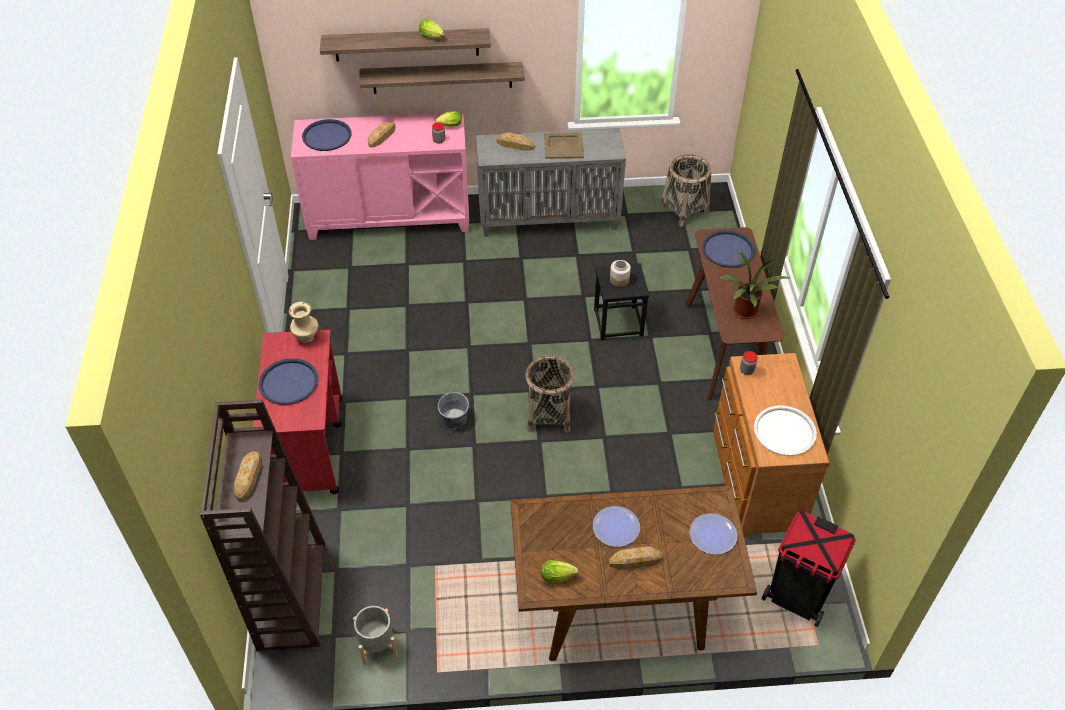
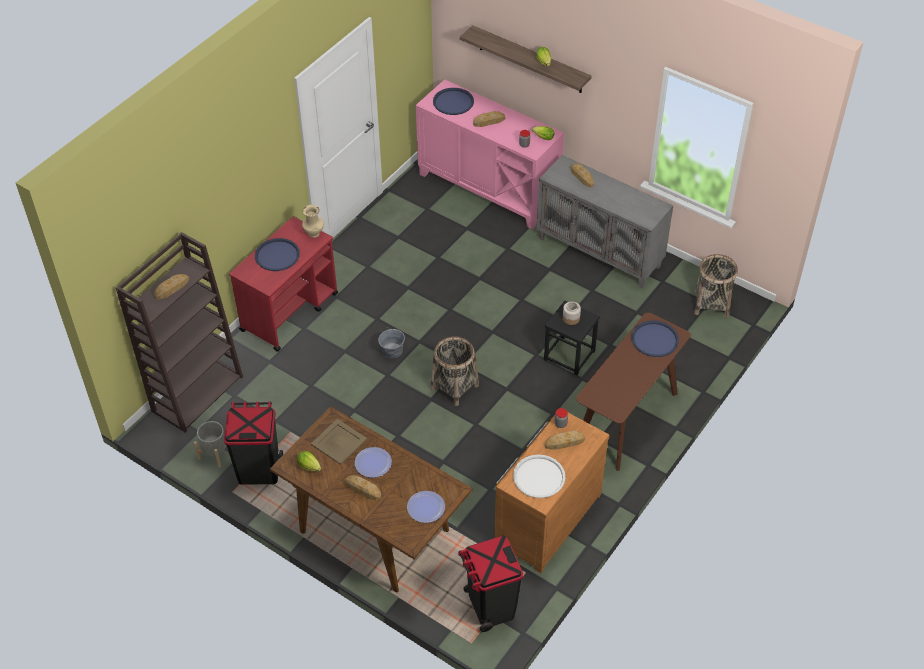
camera: 40 degrees right, 0 degrees up
(442, 77) = (552, 97): shelf -> none
(442, 629) = (259, 470): none -> black trash can
(563, 146) = (615, 196): beige tray -> beige tray (338, 442)
(744, 313) = (613, 389): potted plant -> none
(769, 385) = (564, 442): none -> bread

